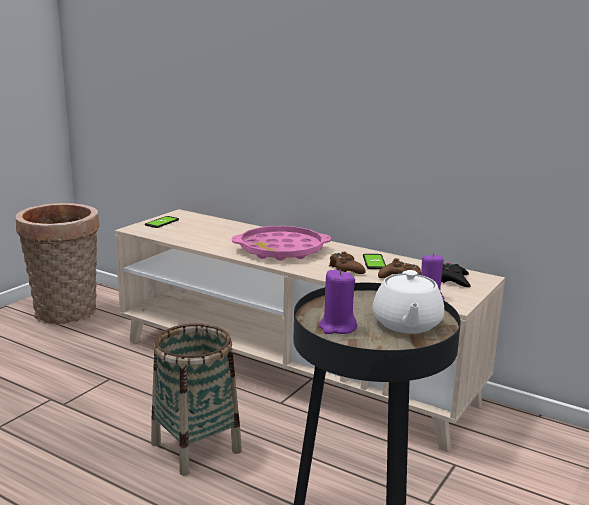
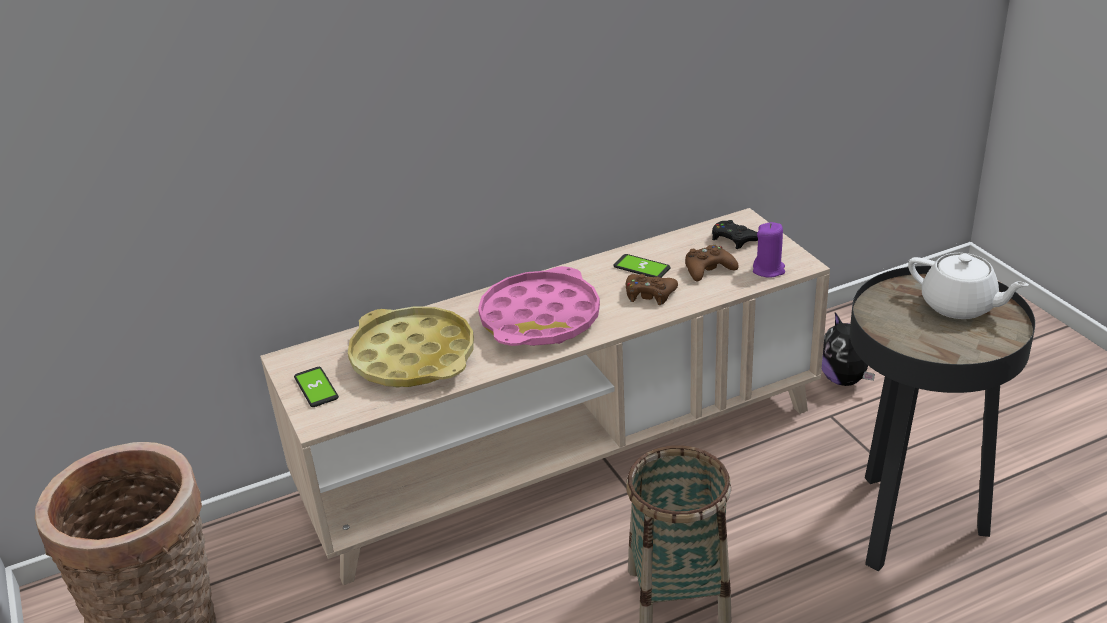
camera: 55 degrees left, 15 degrees up
(209, 233) = (413, 357): none -> yellow tray
(337, 327) = (948, 346): purple candle -> none
(509, 460) = (844, 379): none -> plush toy

